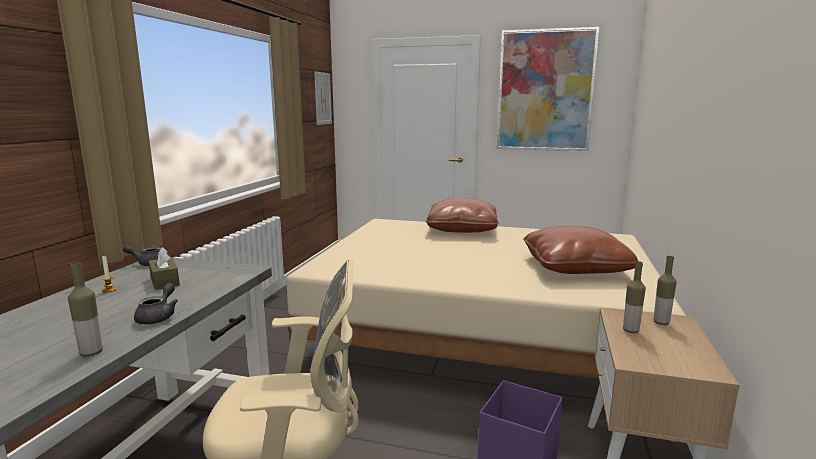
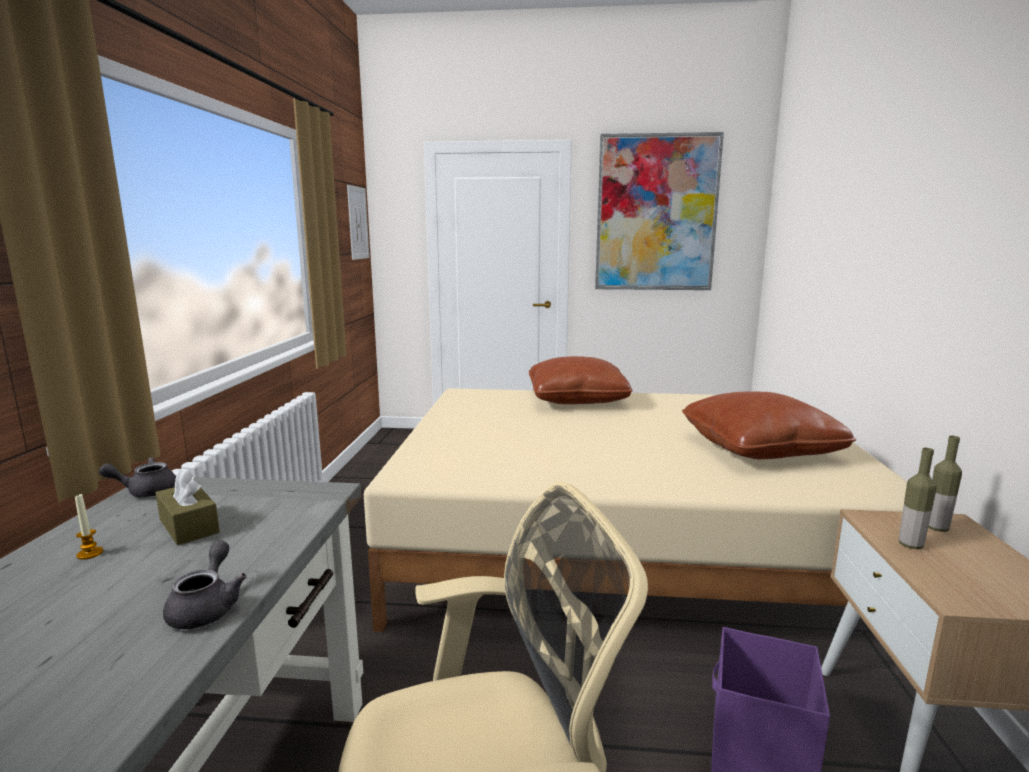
camera: 10 degrees left, 0 degrees up
(91, 353) = (97, 716): bottle -> none

